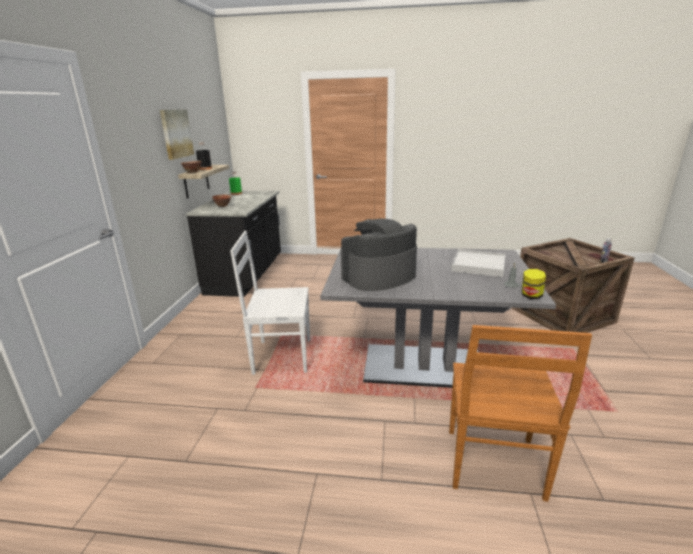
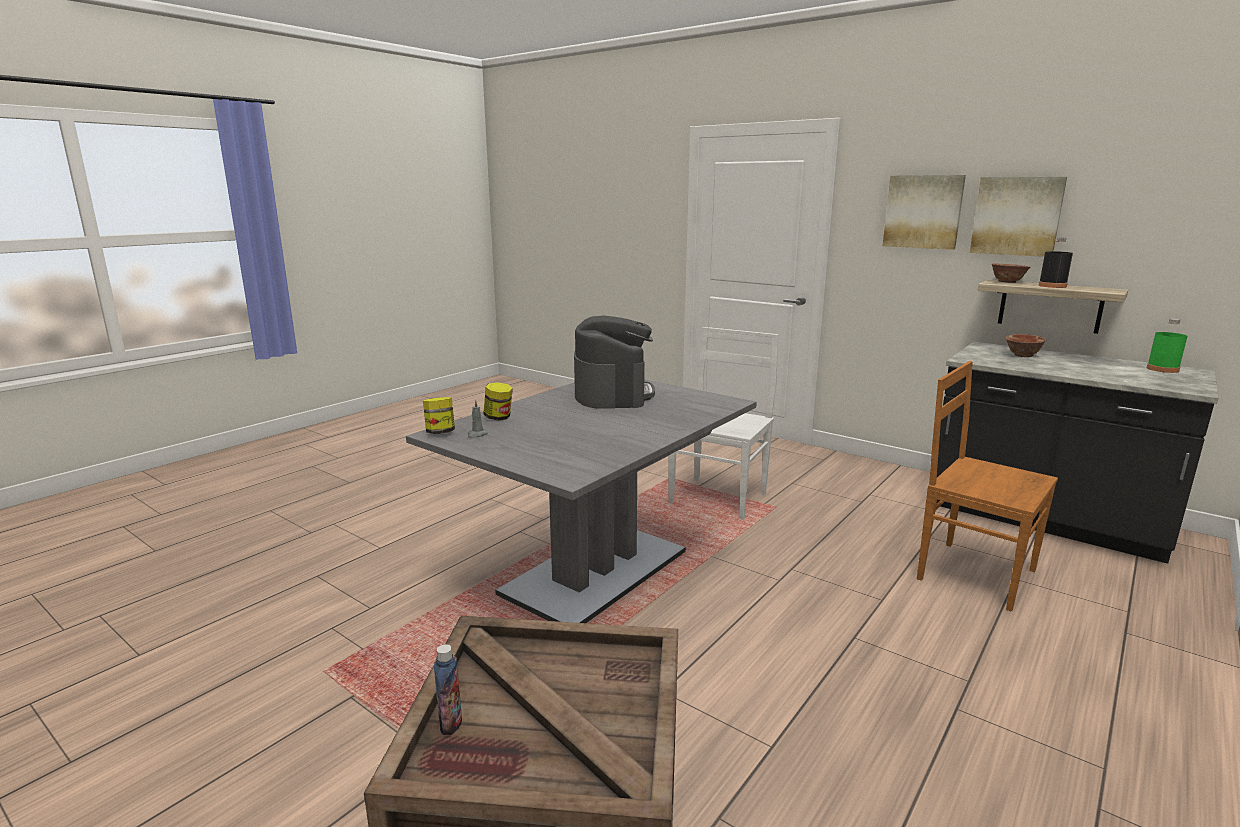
camera: 120 degrees right, 5 degrees down
(144, 136) = (923, 211): none -> picture
(478, 265) = (558, 442): white tray -> none
(479, 291) = (498, 418): none -> jar
(494, 465) = (422, 545): brown chair -> brown chair (972, 573)

